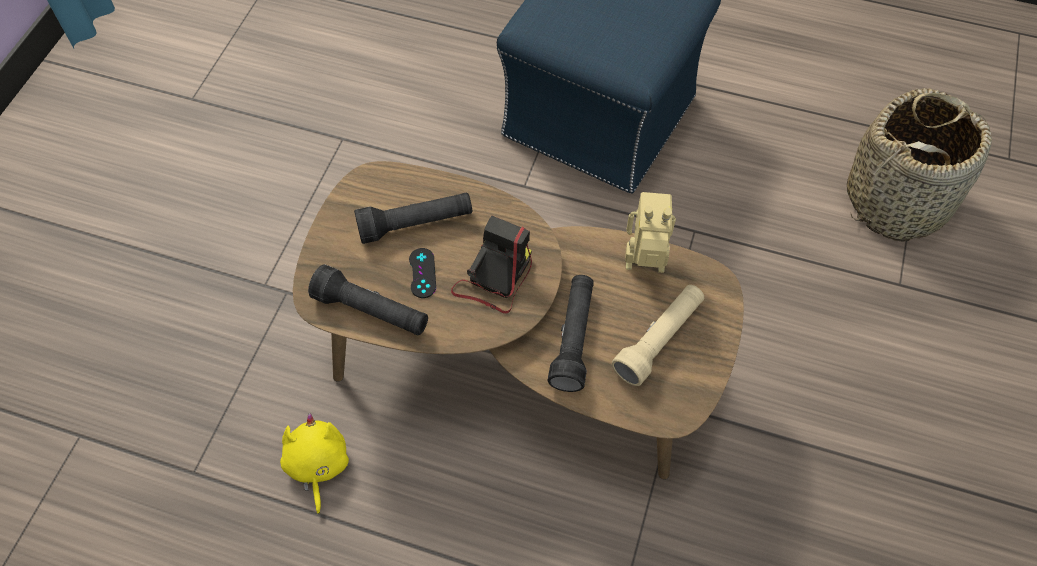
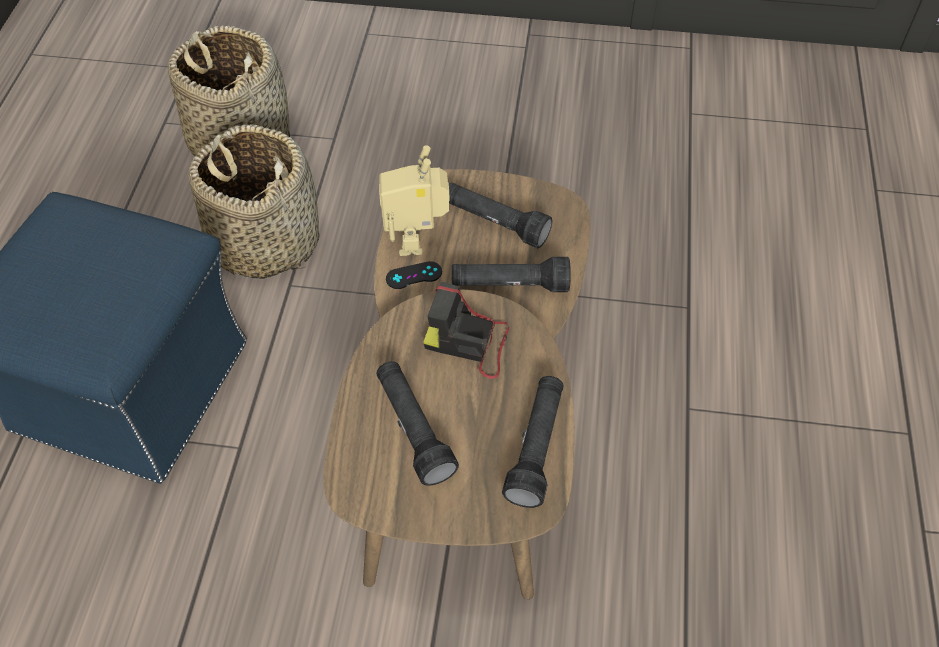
camera: 100 degrees left, 5 degrees down
(317, 465) = (635, 587): yellow plush toy -> none
(422, 273) = (477, 409): black game controller -> black game controller (414, 275)
(659, 340) = (495, 223): beige flashlight -> black flashlight
(751, 214) = (265, 241): none -> basket

